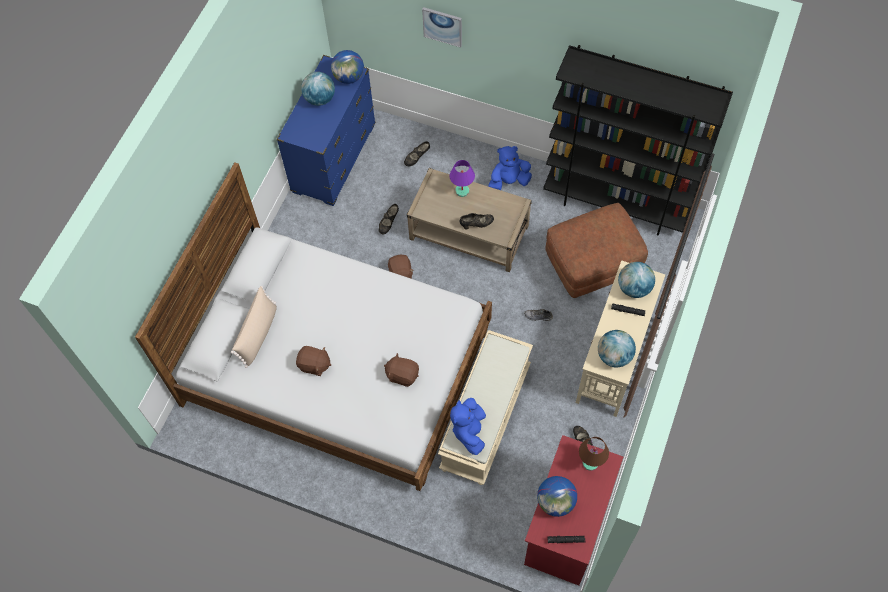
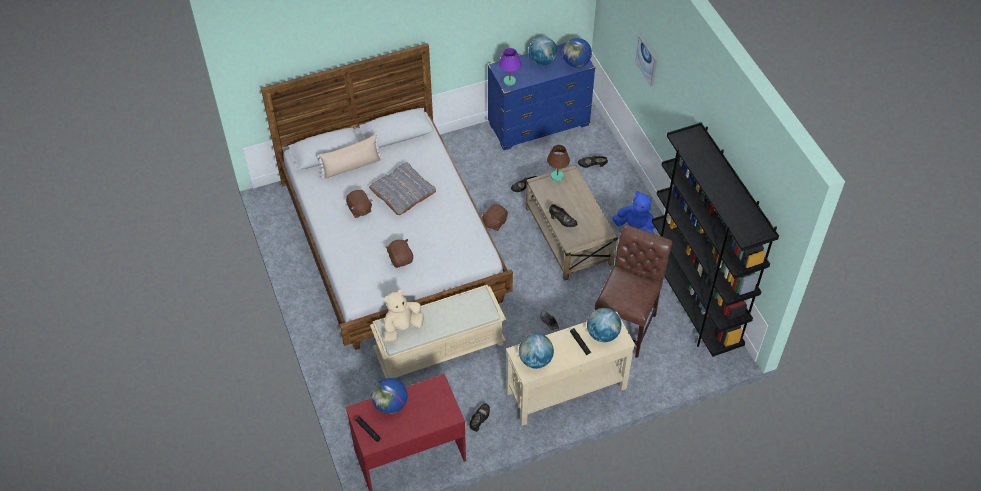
camera: 45 degrees right, 10 degrees down
(330, 316) = (403, 192): none -> grey pillow
(462, 191) = (579, 195): purple table lamp -> purple table lamp (509, 81)
(469, 430) = (402, 328): blue plush toy -> beige plush toy
(590, 463) = (440, 405): brown table lamp -> brown table lamp (557, 176)
(592, 264) = (626, 324): brown ottoman -> brown chair

